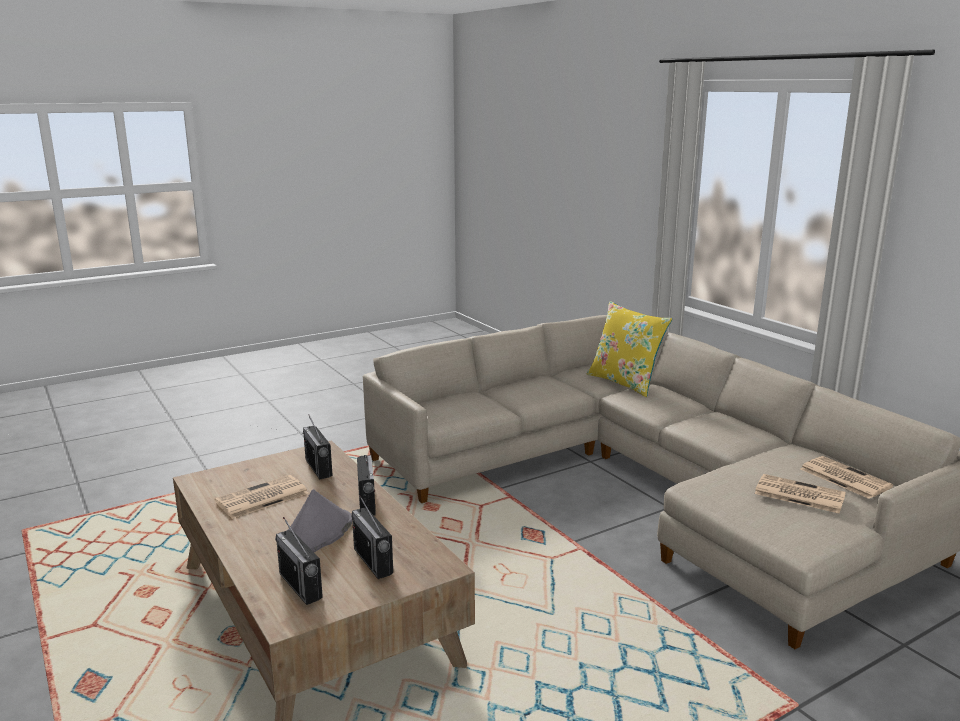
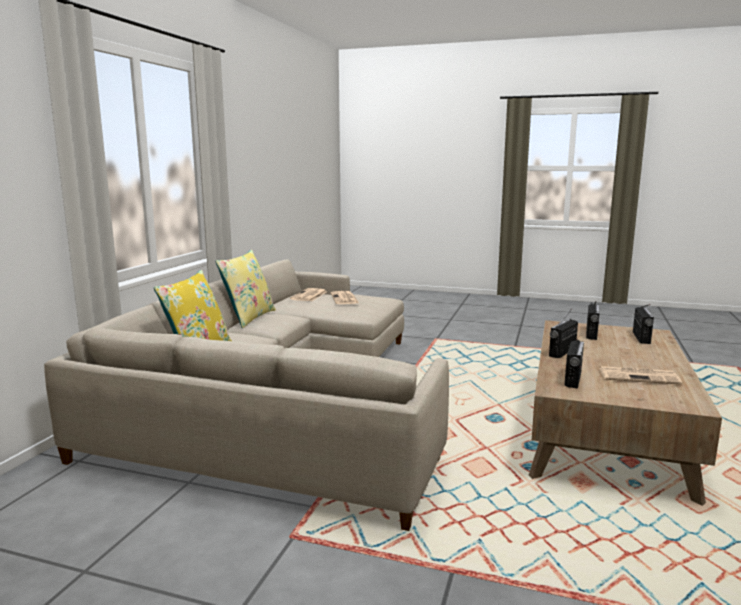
camera: 130 degrees left, 5 degrees down
(316, 534) = (613, 350): grey hat -> none
(748, 424) = (248, 318): none -> yellow pillow

